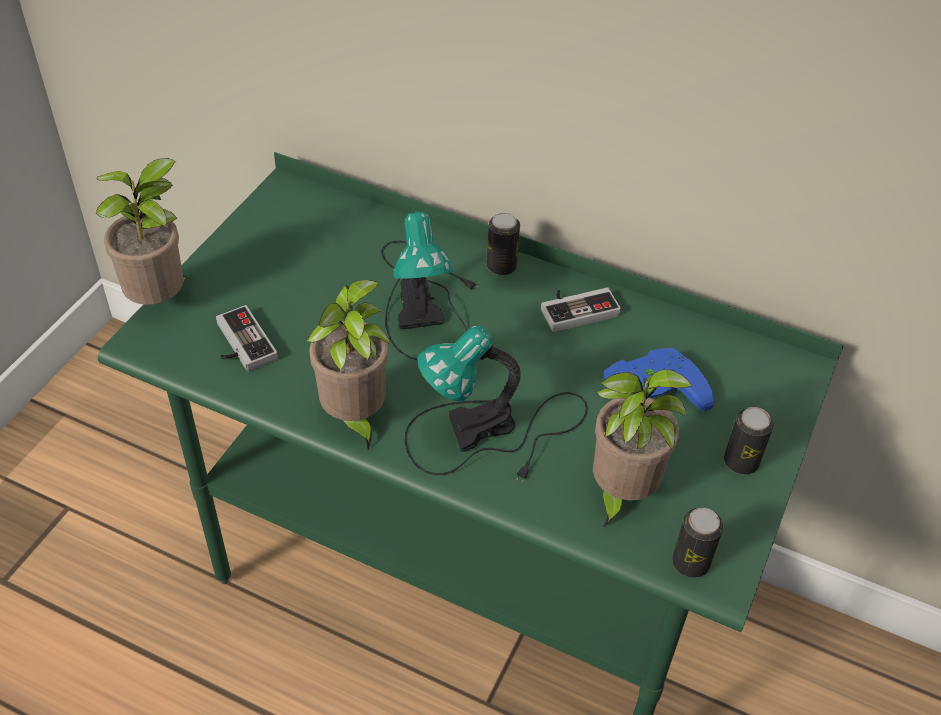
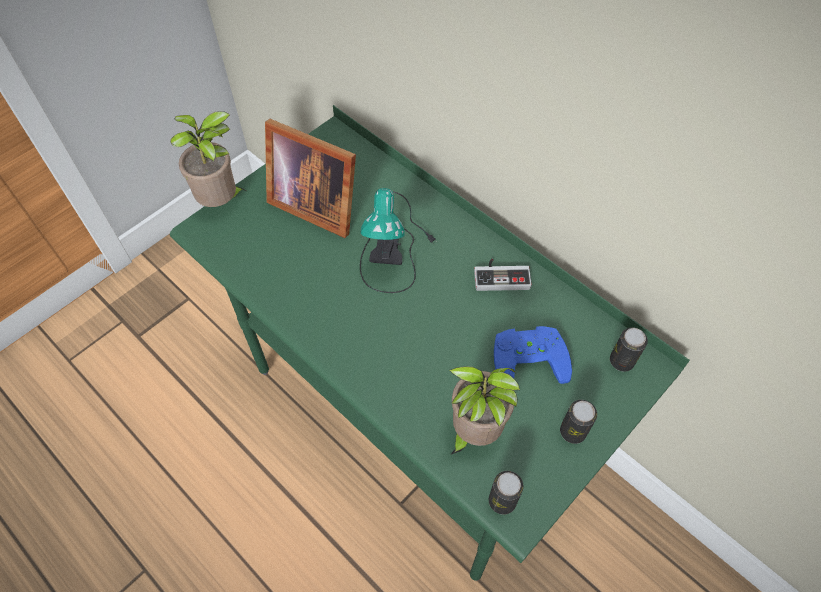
camera: 20 degrees right, 10 degrees up
(239, 345) = (259, 248): game controller -> none
(294, 276) = (315, 203): none -> picture frame
(354, 418) = (313, 323): potted plant -> none
(492, 433) = (402, 359): table lamp -> none
(501, 266) = (460, 229): can -> can (621, 361)

